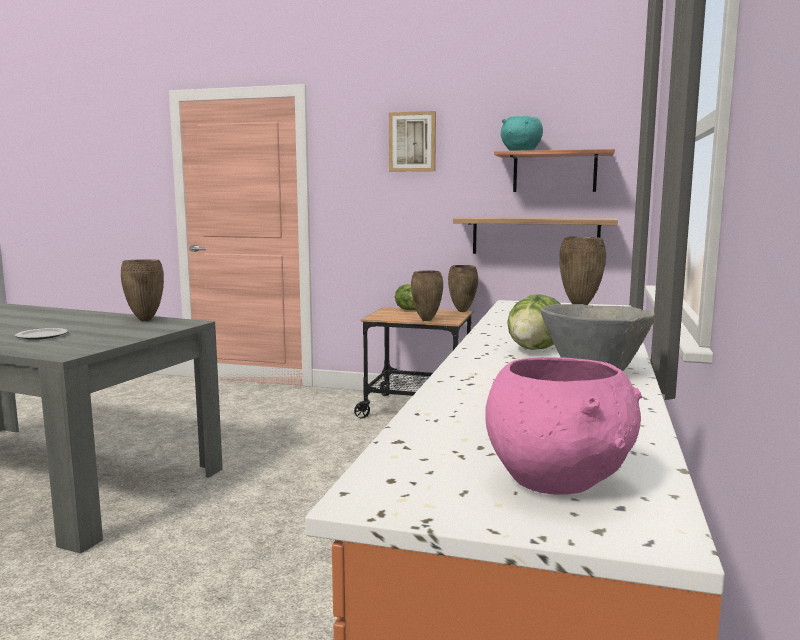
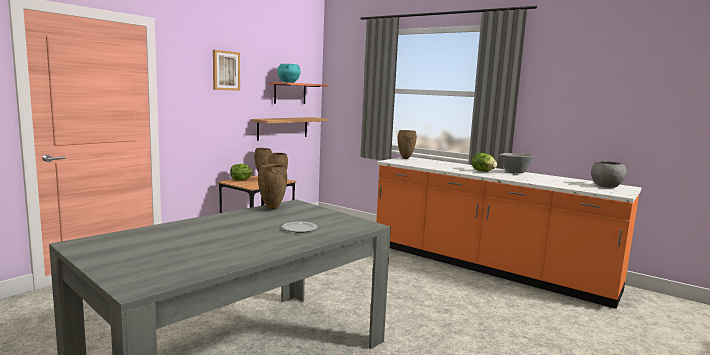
camera: 70 degrees left, 0 degrees up
(558, 481) = (606, 186): pink bowl -> grey bowl

